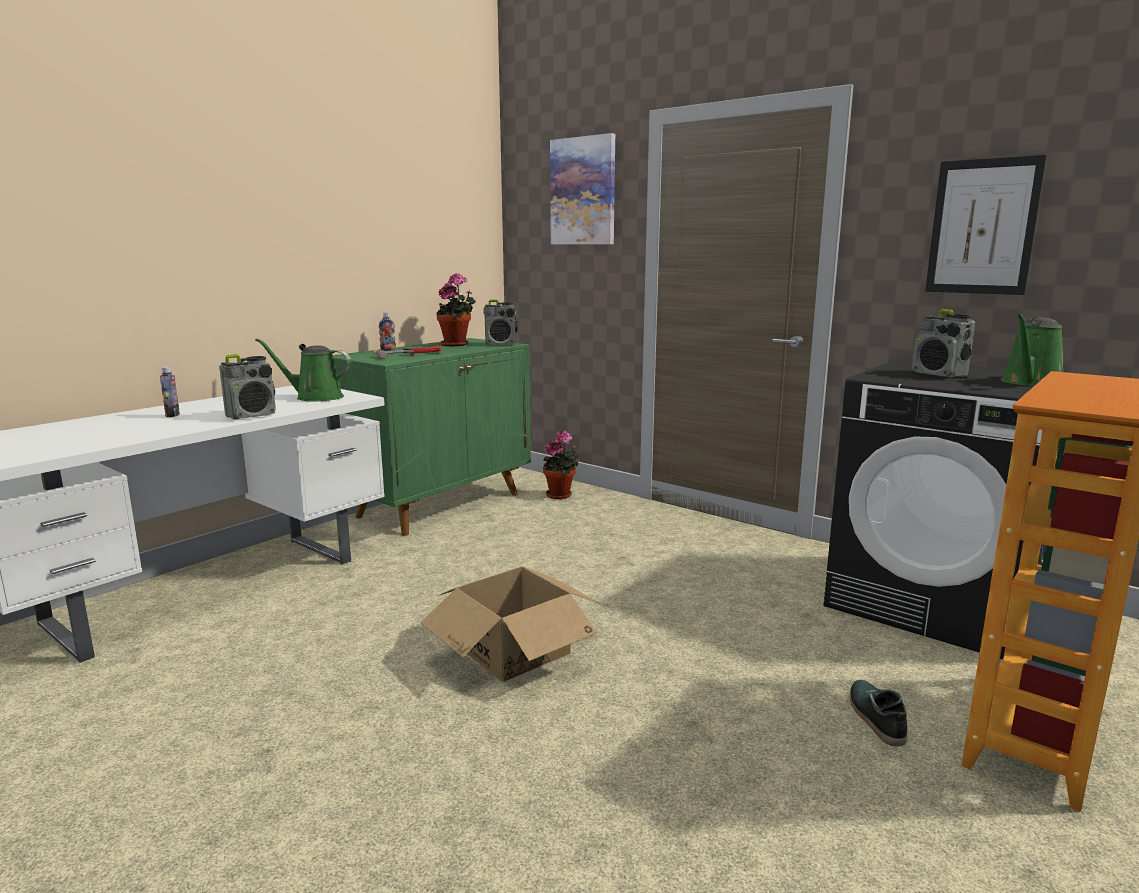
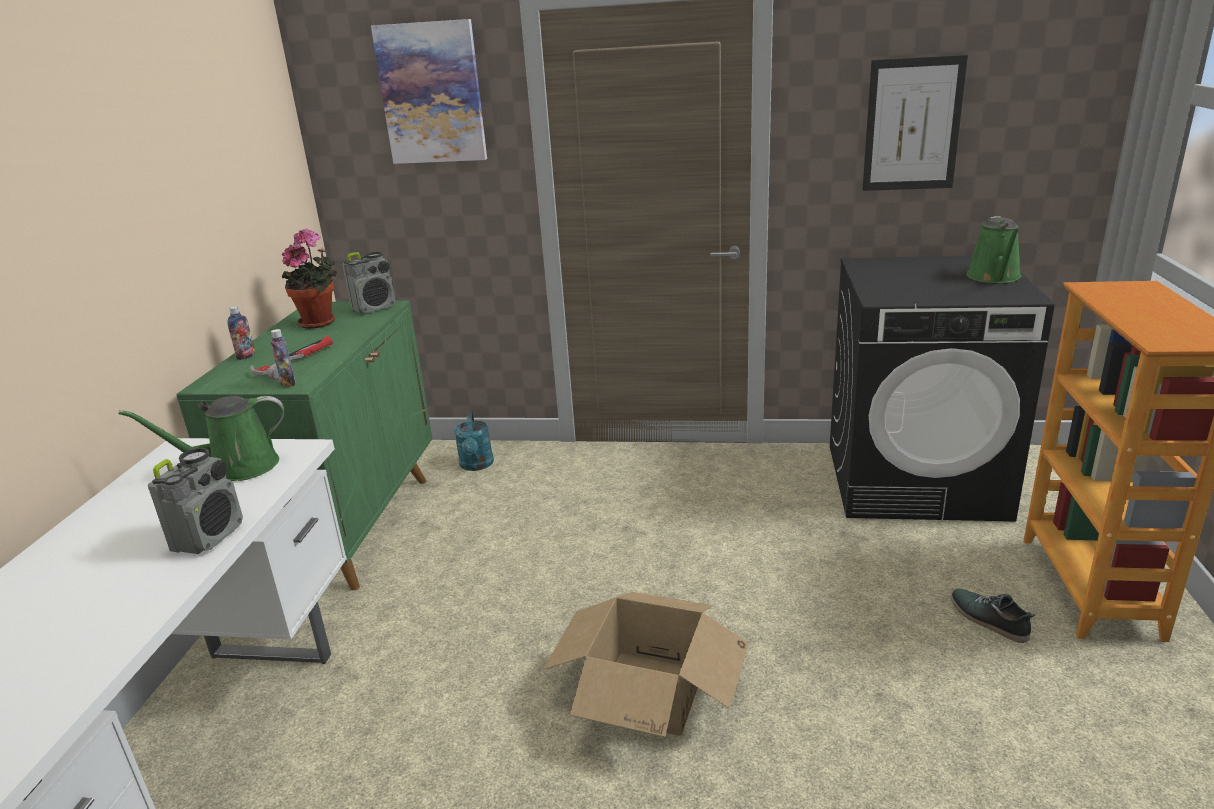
camera: 30 degrees left, 10 degrees up
(172, 415) = (74, 578): bottle -> bottle (288, 383)
(561, 495) = (476, 465): potted plant -> turquoise watering can
(939, 374) = (917, 280): radio -> none

